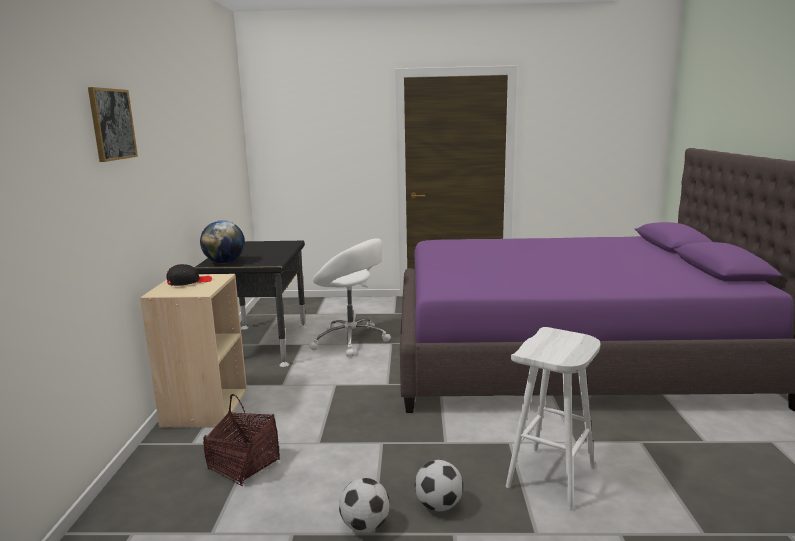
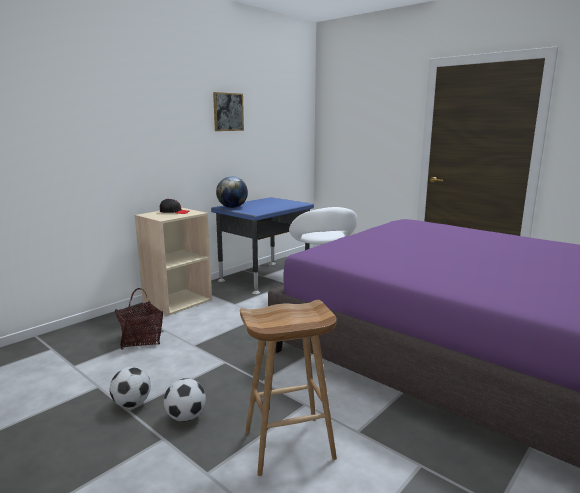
camera: 40 degrees right, 0 degrees up
(112, 124) = (126, 99): picture -> picture (228, 112)
(262, 344) = (264, 276): black desk -> blue desk
(551, 478) = (288, 445): white stool -> brown stool

